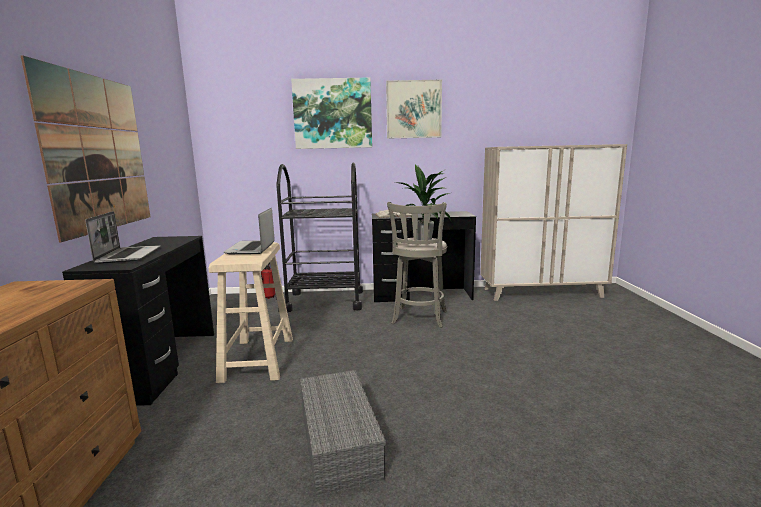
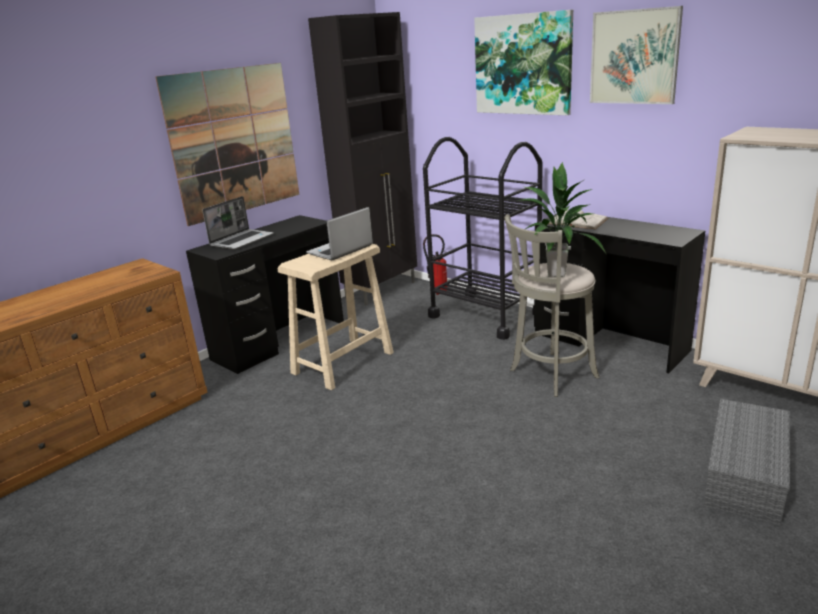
camera: 45 degrees right, 10 degrees up
(214, 306) = (382, 290): none -> black cabinet
(337, 441) = (298, 463): grey storage box -> grey storage box (743, 472)

